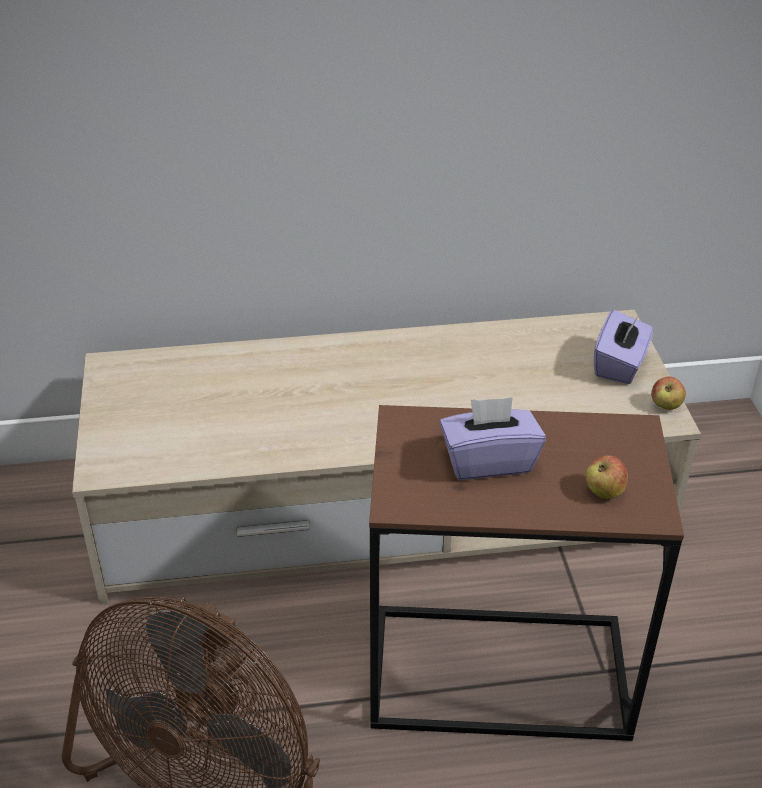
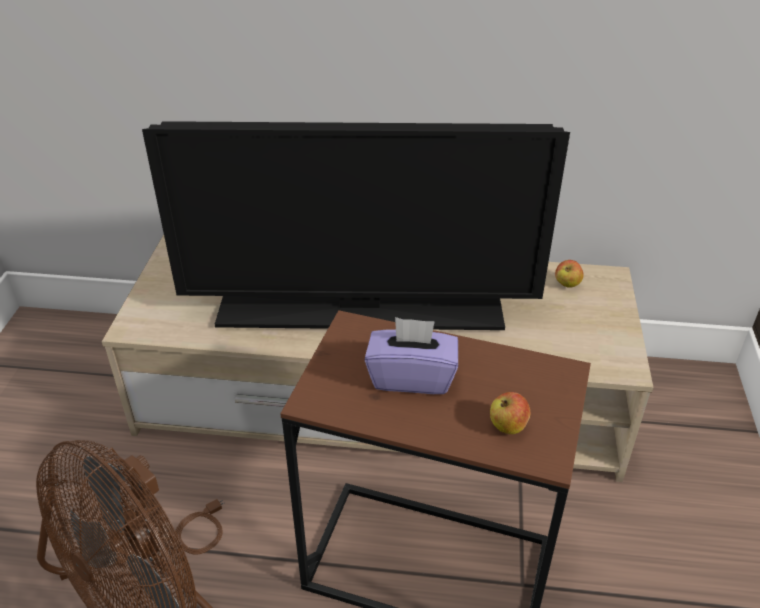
camera: 15 degrees right, 0 degrees up
(365, 407) = (361, 313): none -> television
(620, 365) = (598, 313): purple tissue box -> none
(666, 405) = (628, 356): apple -> apple (567, 284)

